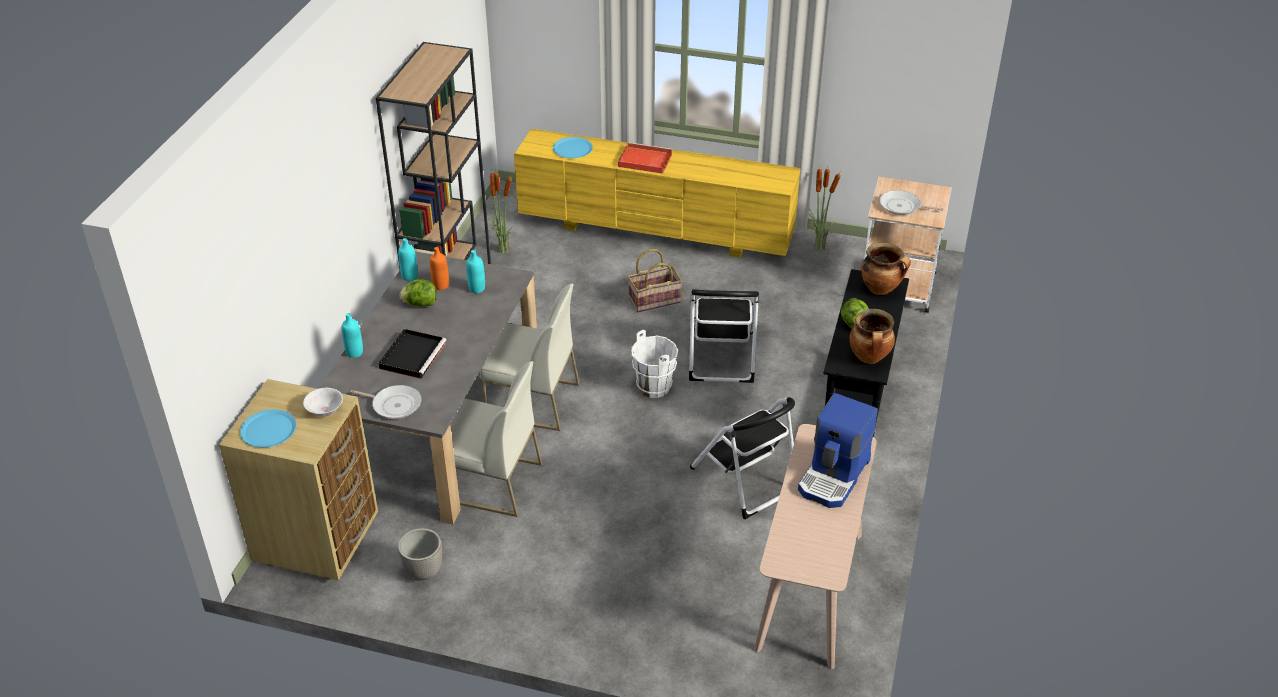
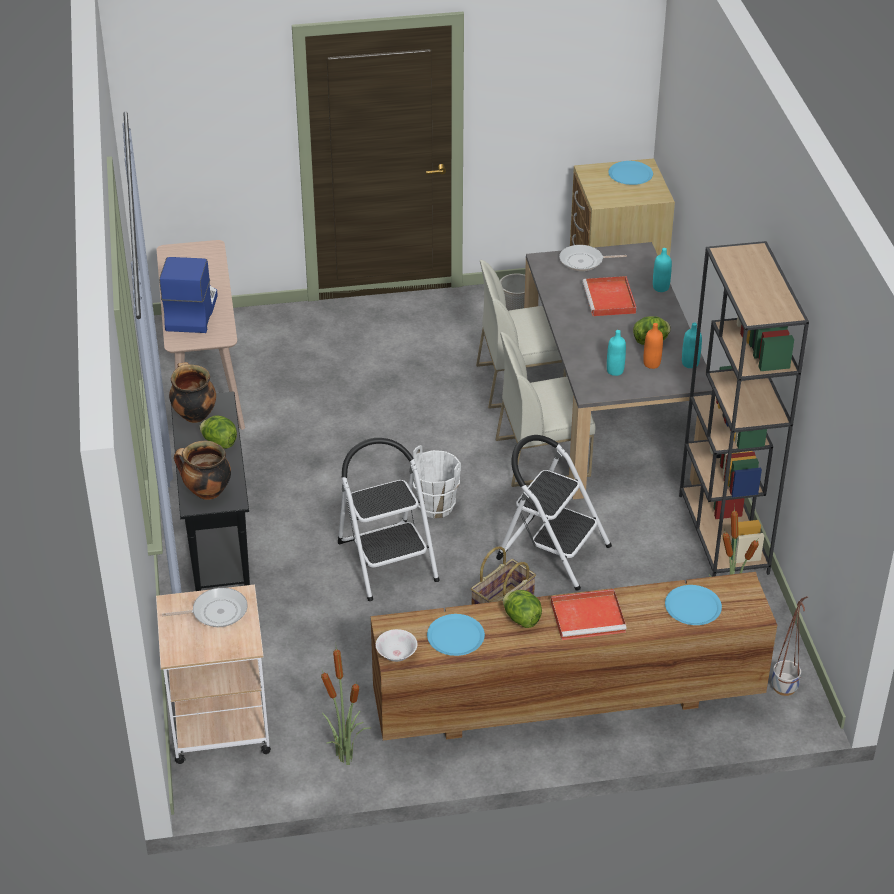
camera: 155 degrees right, 0 degrees up
(325, 411) = (604, 195): white bowl -> white bowl (396, 655)
(413, 355) = (610, 299): black tray -> red tray
(510, 205) = (784, 687): none -> planter
(655, 233) = (568, 706): yellow cabinet -> brown cabinet
(689, 170) = (521, 619): none -> lettuce
(739, 173) = (455, 636): none -> blue plate
(746, 481) = (297, 448): step ladder -> step ladder (550, 551)

